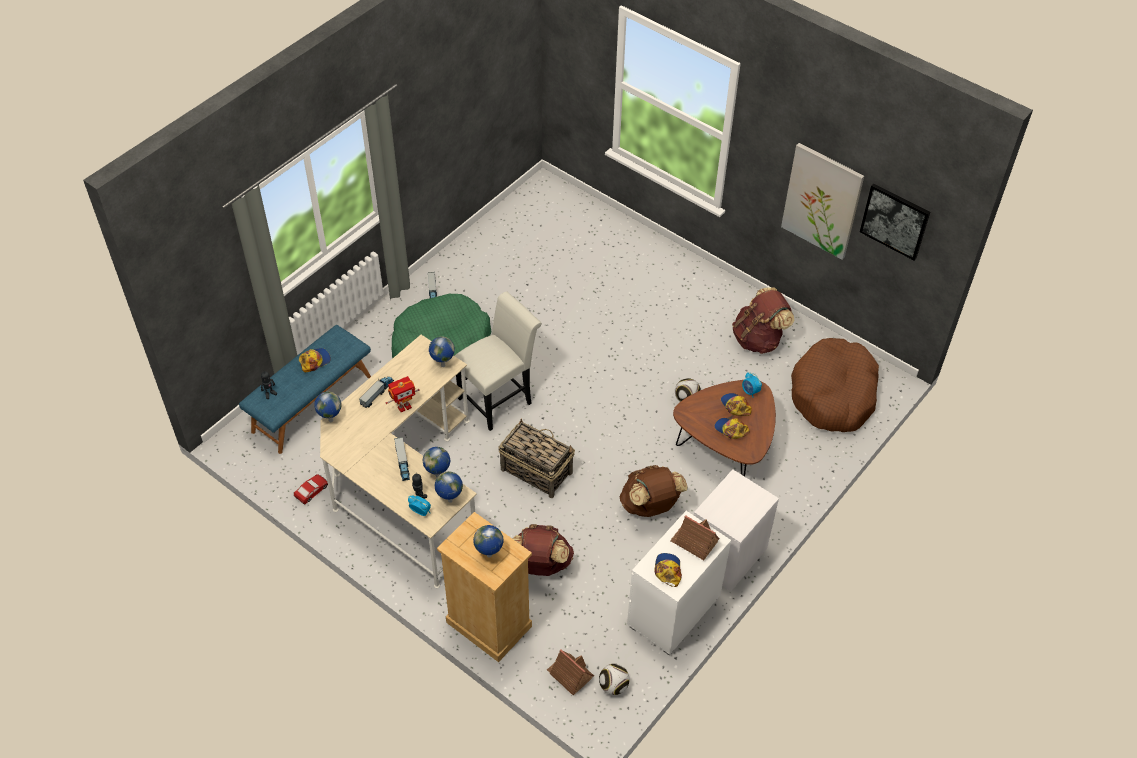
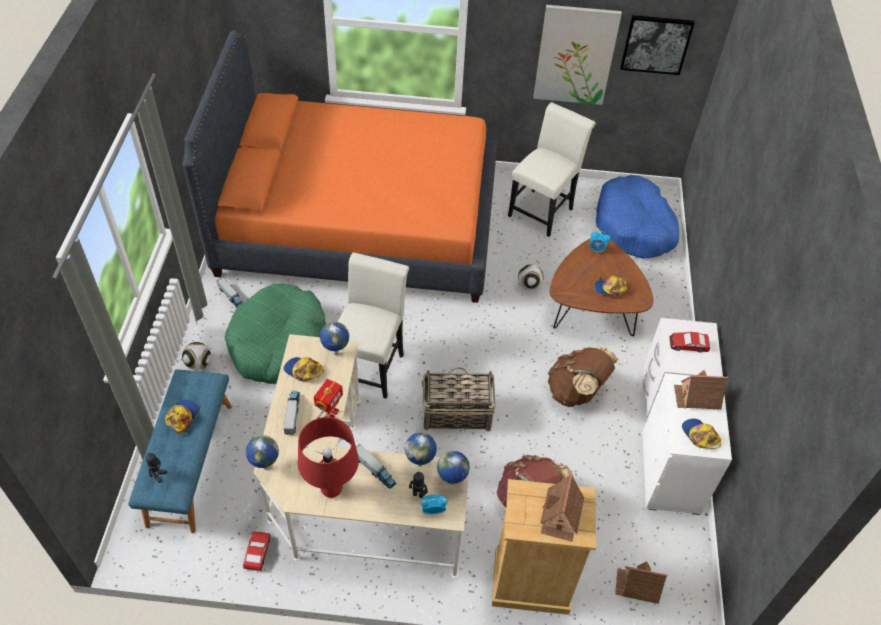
camera: 35 degrees left, 0 degrees up
(362, 459) = (331, 489): none -> red table lamp
(489, 556) = (561, 515): globe -> toy house
(582, 276) = (358, 222): none -> orange bed
(613, 686) = (680, 572): football -> football (198, 364)
(735, 406) = (596, 267): cap -> cap (303, 371)
(735, 502) = (688, 345): none -> toy car
(758, 339) = (543, 209): brown backpack -> white chair
(833, 394) = (634, 227): brown dog bed -> blue dog bed

